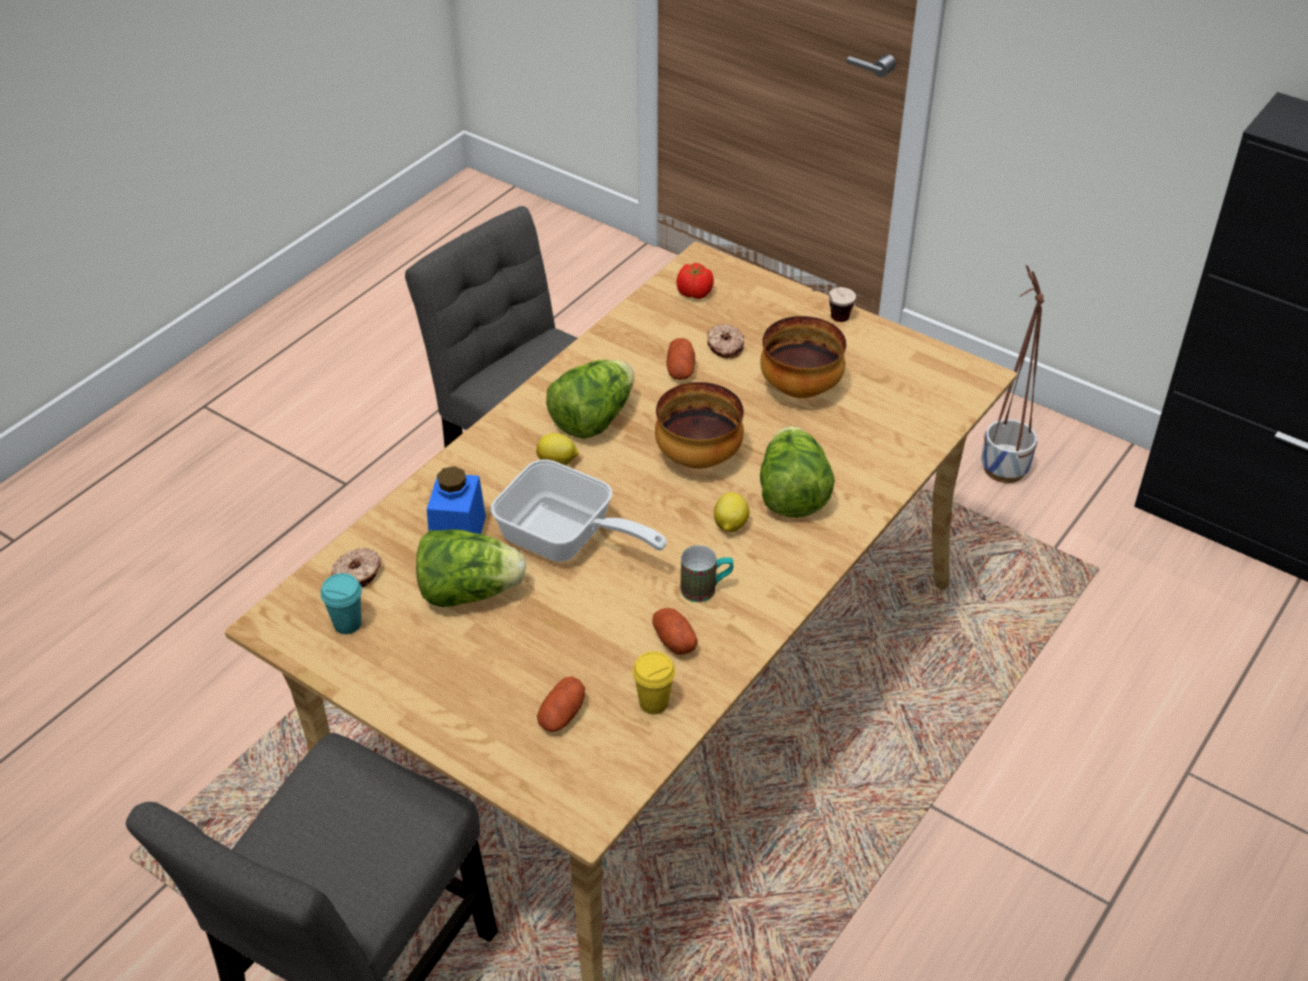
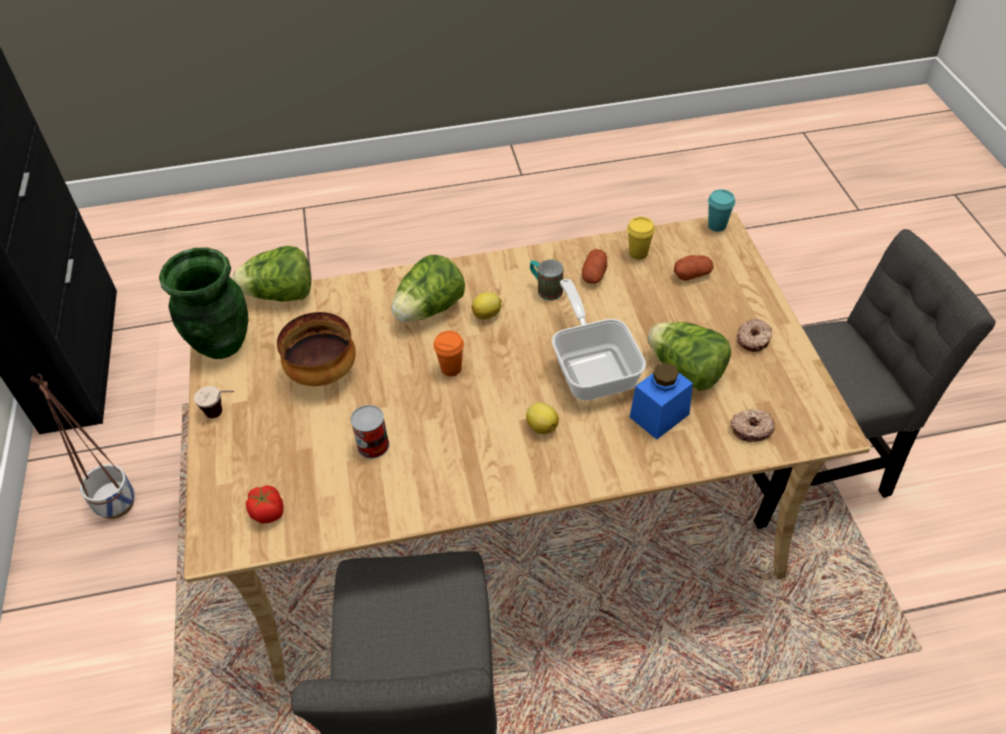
camera: 135 degrees left, 5 degrees up
(347, 624) = (781, 398): turquoise cup -> turquoise cup (717, 225)
(593, 419) = (481, 445): lettuce -> lettuce (281, 295)
(680, 369) = (373, 445): potato -> can
(697, 458) = (451, 368): bowl -> orange cup
(724, 347) = (319, 443): donut -> donut (754, 339)
(923, 357) = (221, 344): none -> green vase

